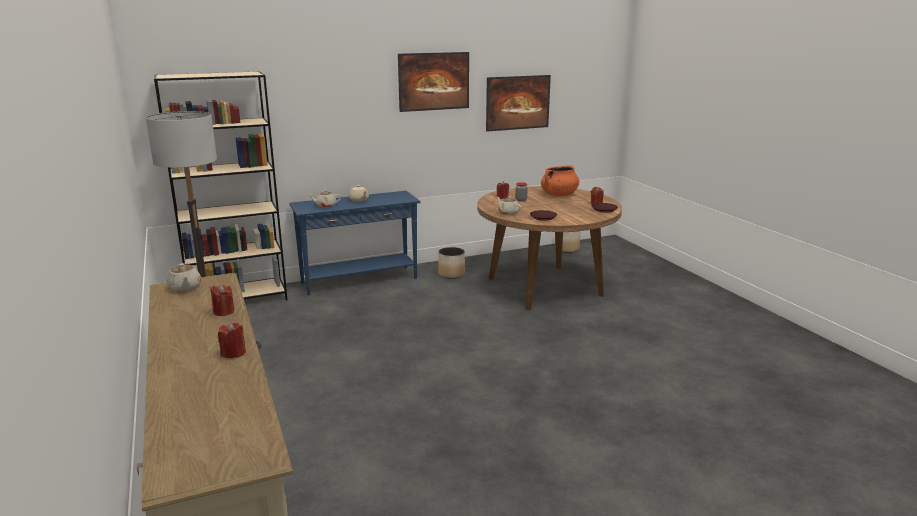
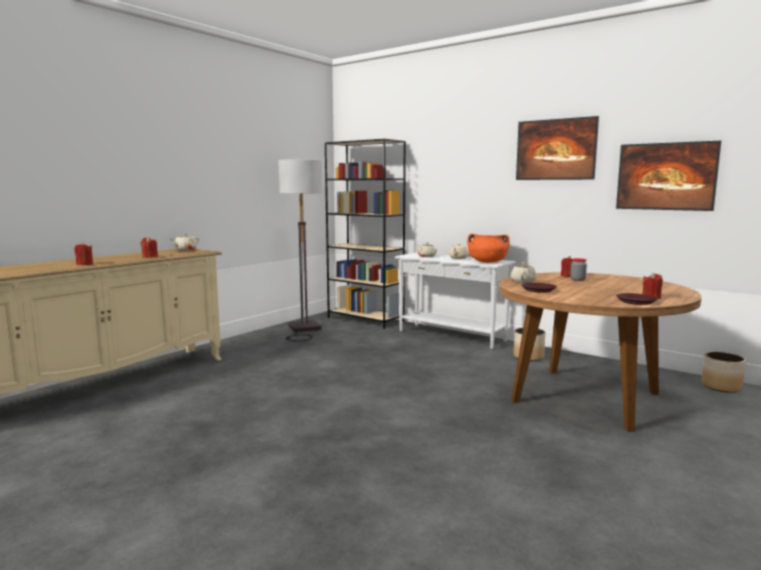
camera: 60 degrees right, 10 degrees down
(360, 280) = (452, 336): blue console table -> white console table
(559, 195) = (639, 285): orange cooking pot -> orange cooking pot (487, 262)

